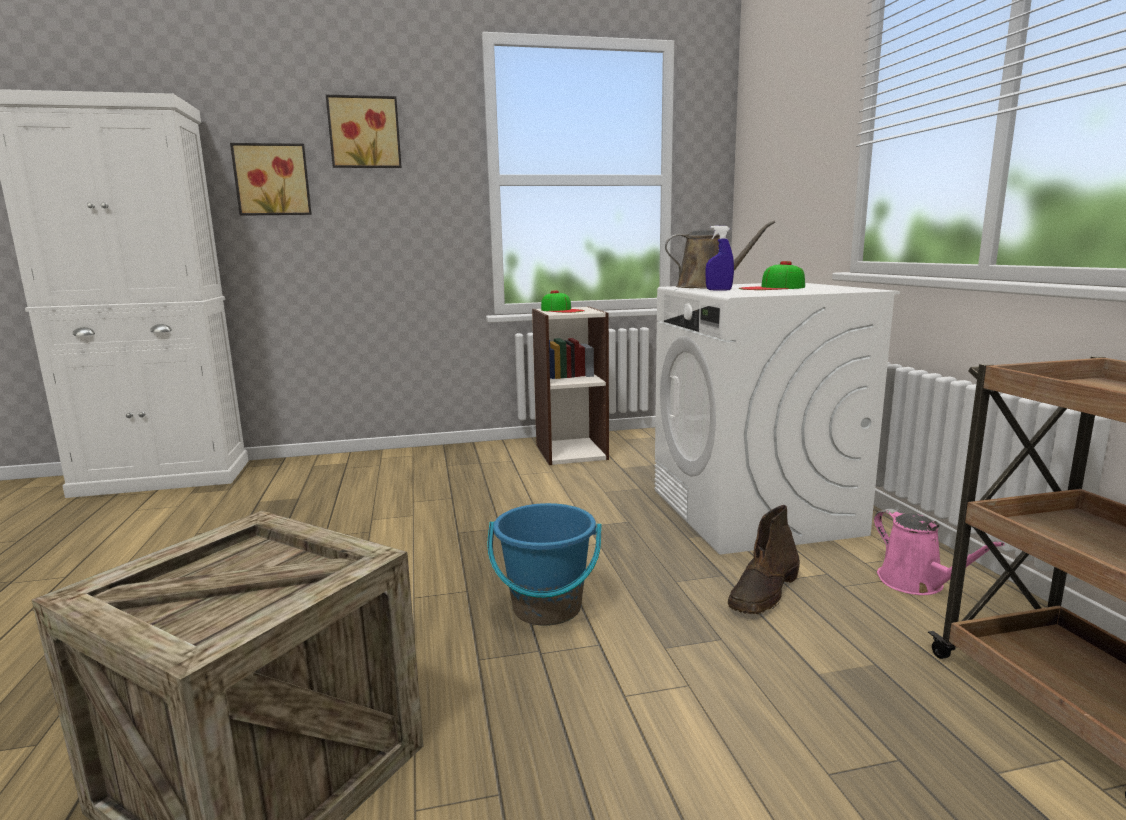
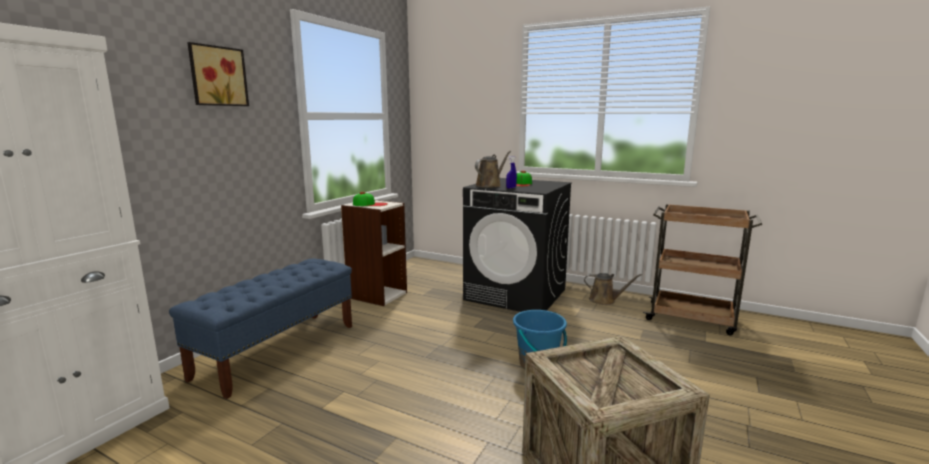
camera: 50 degrees left, 0 degrees up
(272, 180) = (141, 115): picture -> none
(374, 471) = (278, 350): none -> blue bench
(754, 512) = (516, 294): white washing machine -> black washing machine
(764, 592) = (581, 323): brown boot -> none
(915, 583) = (605, 300): pink watering can -> brown watering can

